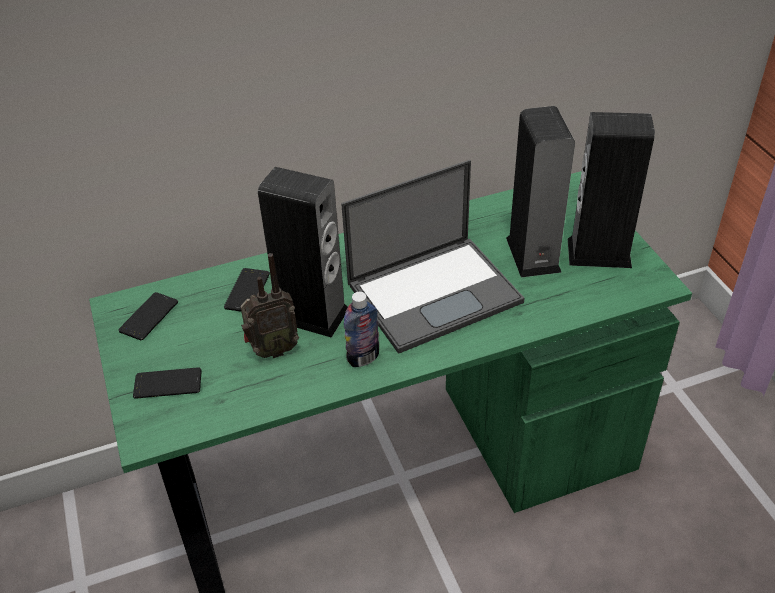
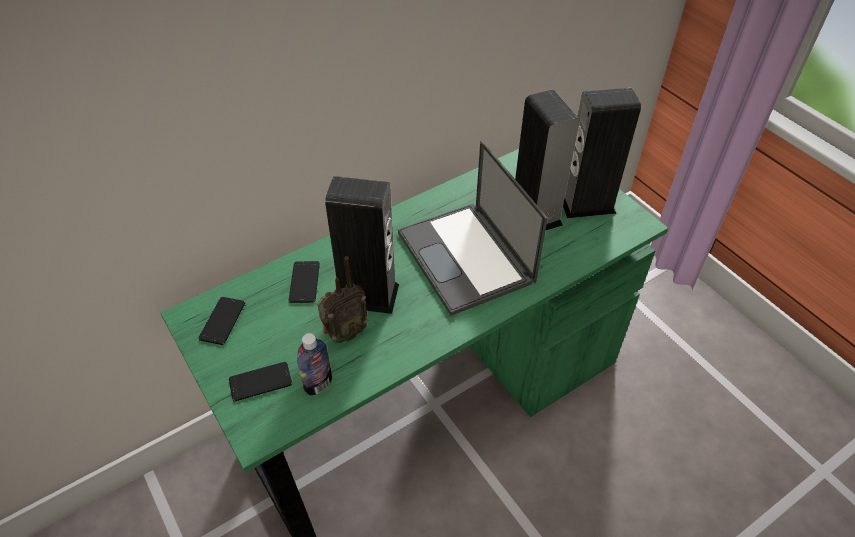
camera: 15 degrees left, 5 degrees up
(363, 358) = (425, 328): bottle -> bottle (318, 384)
(435, 292) = (466, 258): laptop -> laptop turned 105 degrees clockwise

